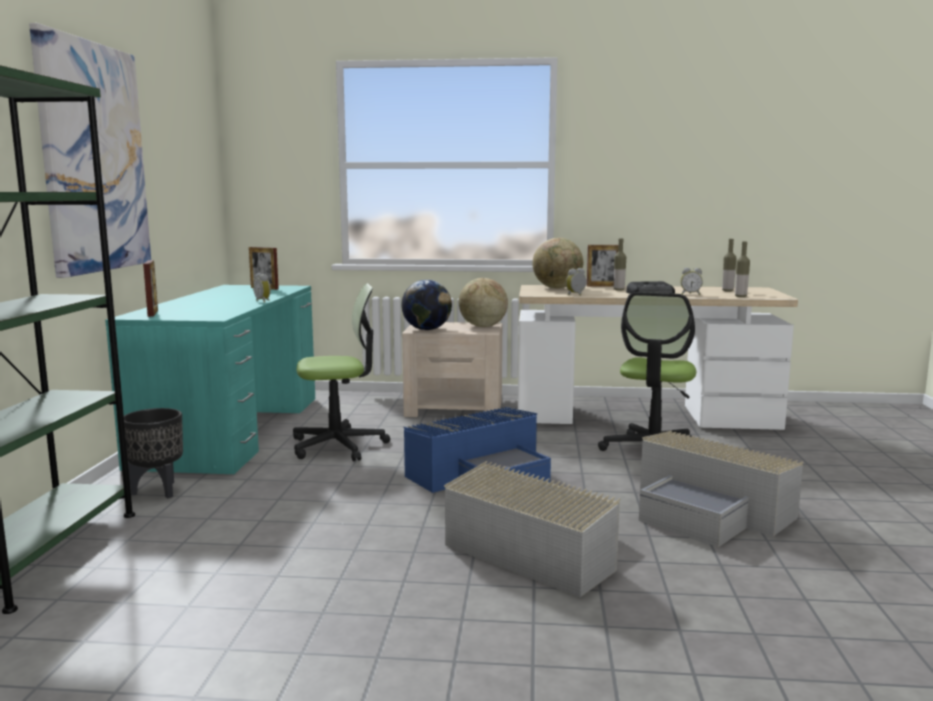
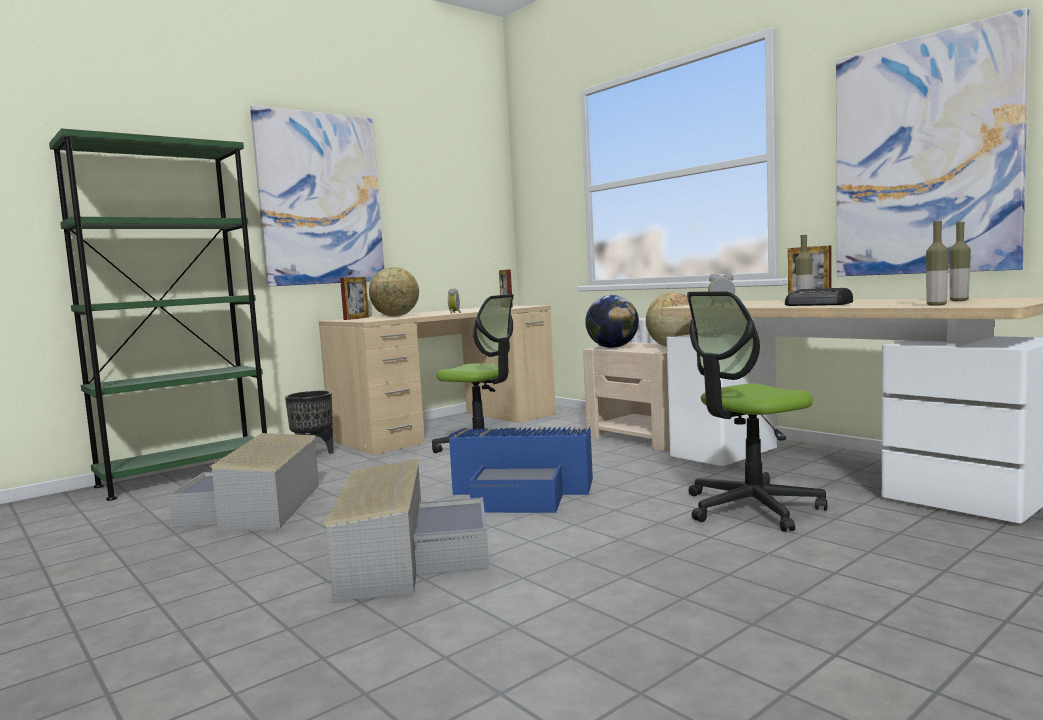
camera: 45 degrees right, 5 degrees down
(233, 429) = (448, 427): turquoise desk -> beige desk
(557, 288) = (742, 302): globe -> globe (396, 316)
(672, 184) = (924, 157): none -> picture
(690, 294) = (874, 304): alarm clock -> none
(710, 512) = (645, 579): grey storage box -> grey storage box (254, 508)

